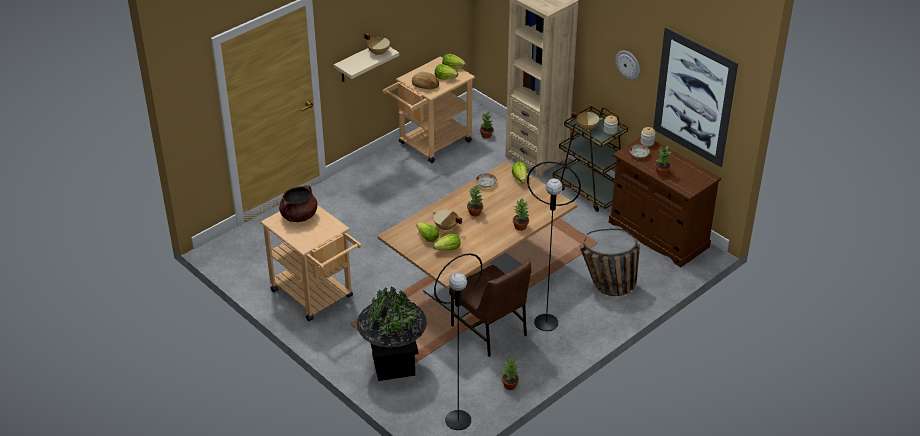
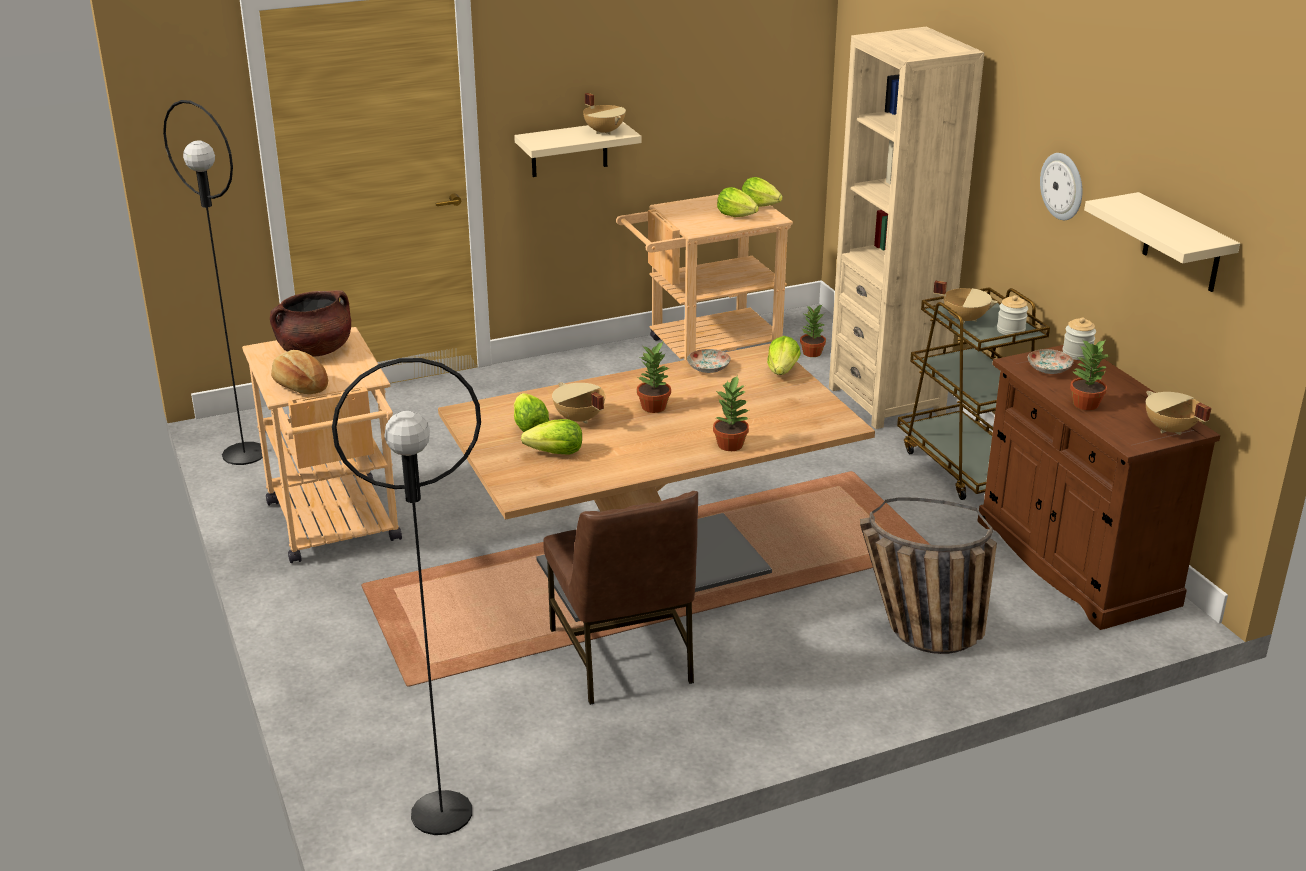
camera: 20 degrees right, 10 degrees down
(393, 365) = (387, 673): black planter -> none
(425, 86) = (692, 220): bread -> bread (300, 385)
(510, 385) = (598, 771): potted plant -> none
(546, 322) = (748, 668): black floor lamp -> black floor lamp (244, 453)
(694, 97) = (1182, 244): picture -> beige shelf
(700, 179) = (1169, 430): none -> beige cooking pot

